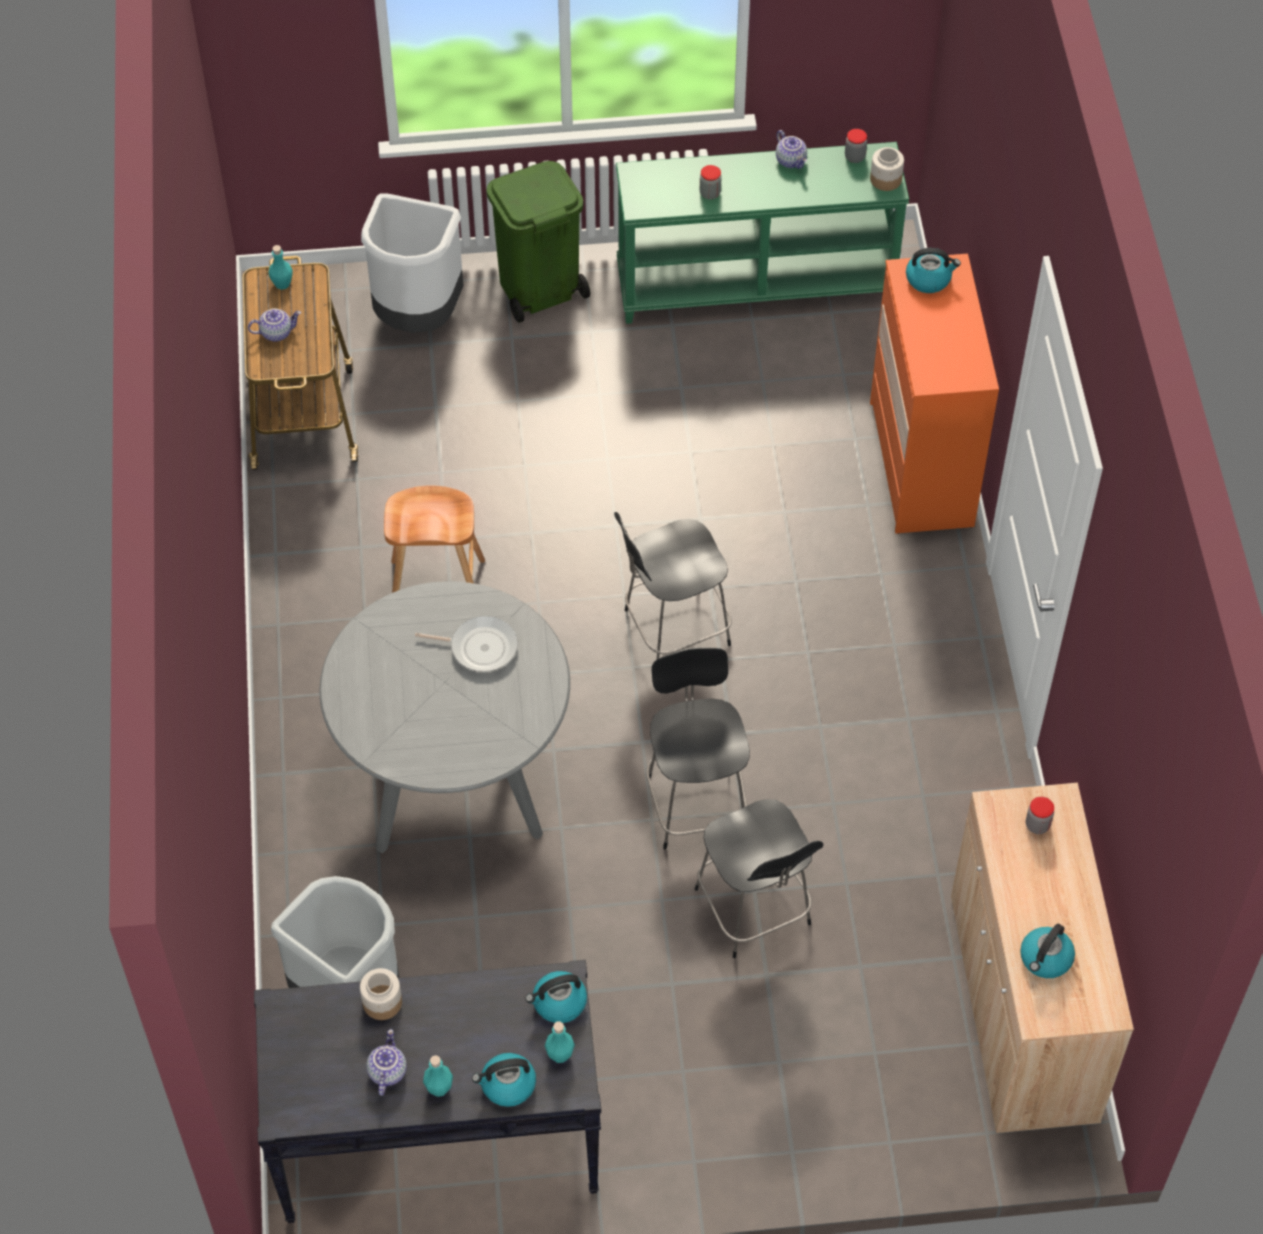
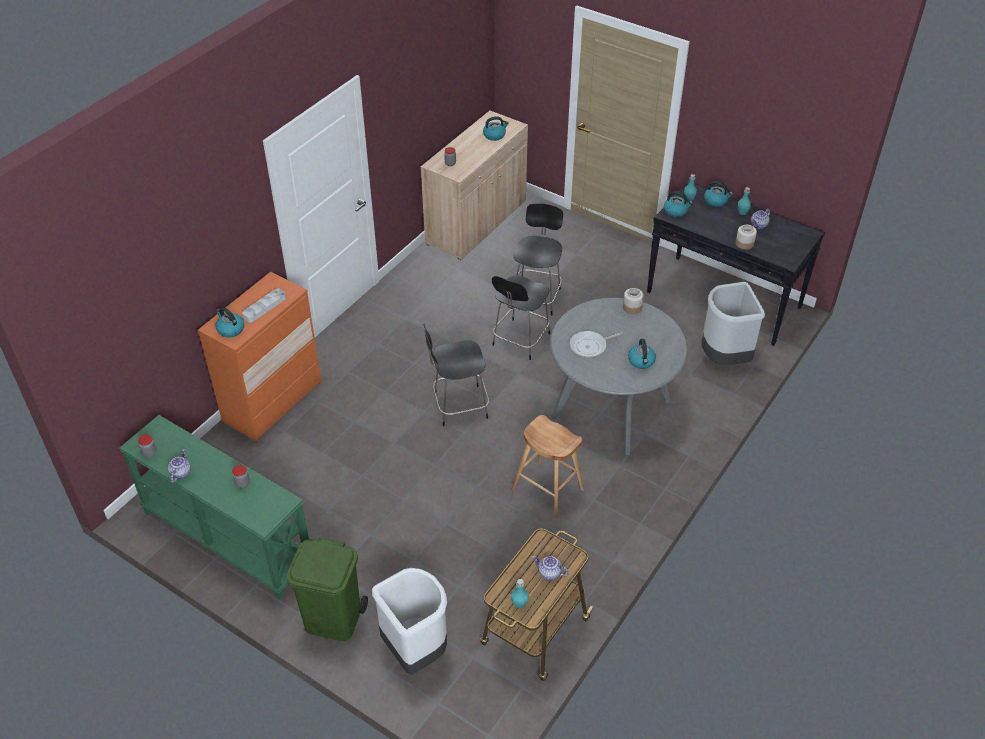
camera: 140 degrees left, 10 degrees down
(385, 670) = (641, 361): none -> kettle
(479, 647) = (590, 346): frying pan -> frying pan turned 75 degrees counterclockwise
(673, 628) = (458, 406): black chair -> black chair turned 150 degrees clockwise
(885, 179) = (154, 431): jar -> jar (632, 307)
(930, 334) = (264, 307): none -> grey tray

